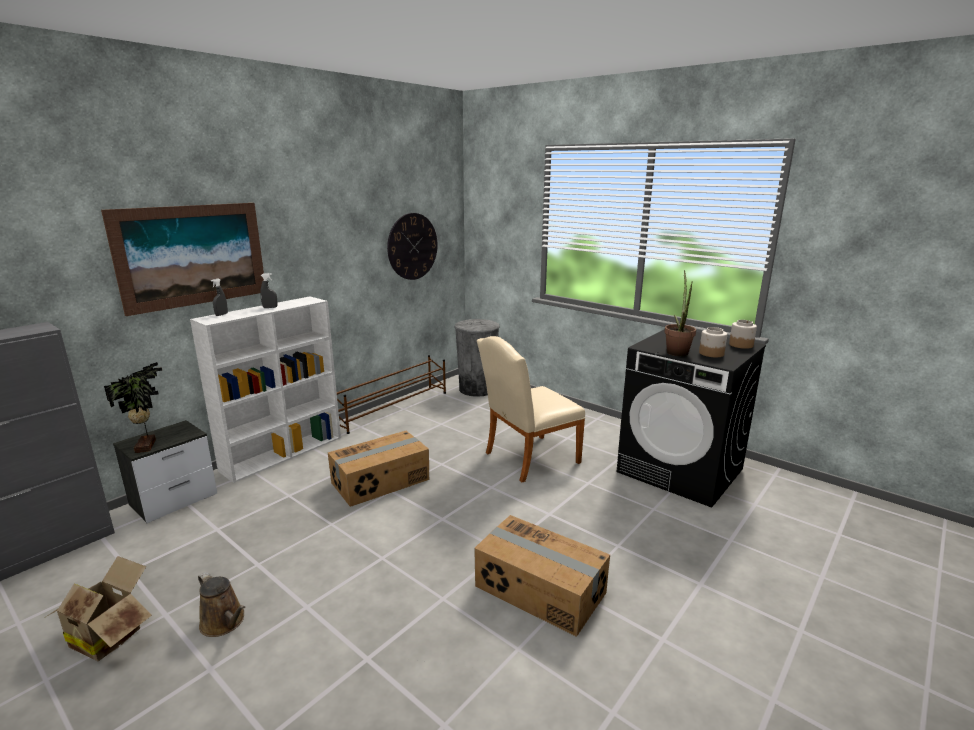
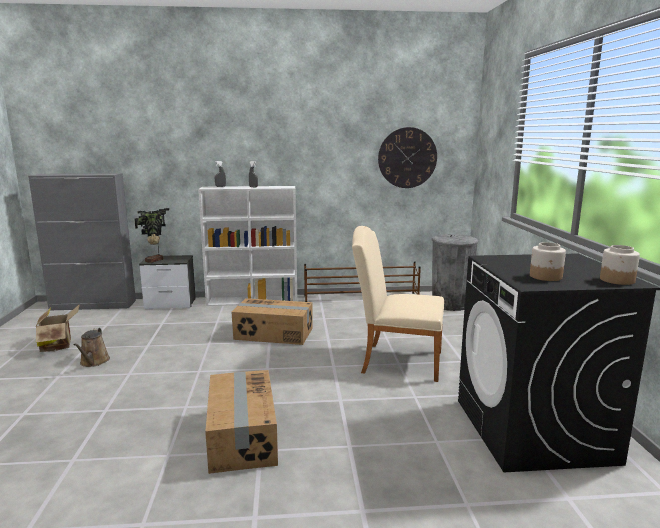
camera: 45 degrees right, 5 degrees down
(192, 255) = (211, 144): picture -> none
(677, 351) = (510, 267): potted plant -> none

